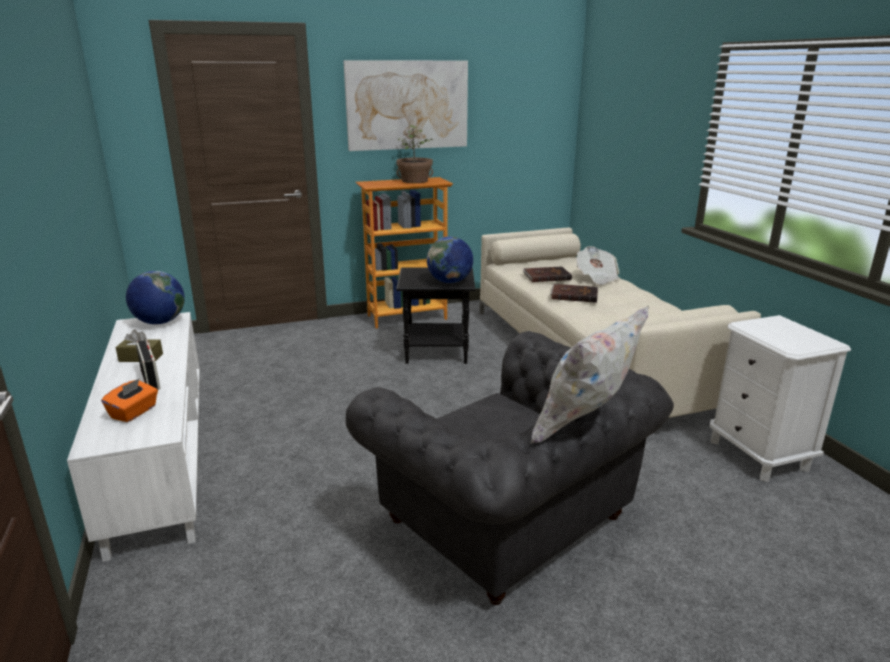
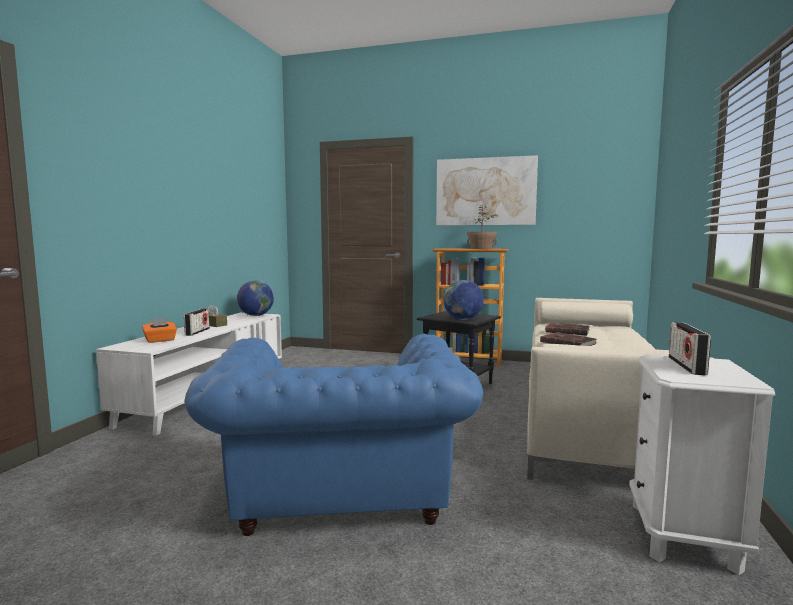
camera: 35 degrees right, 15 degrees down
(511, 523) = (340, 494): grey armchair -> blue armchair
(585, 426) = (327, 374): white pillow -> none
(596, 277) = (615, 336): newspaper -> none
(775, 331) = (686, 366): none -> radio

